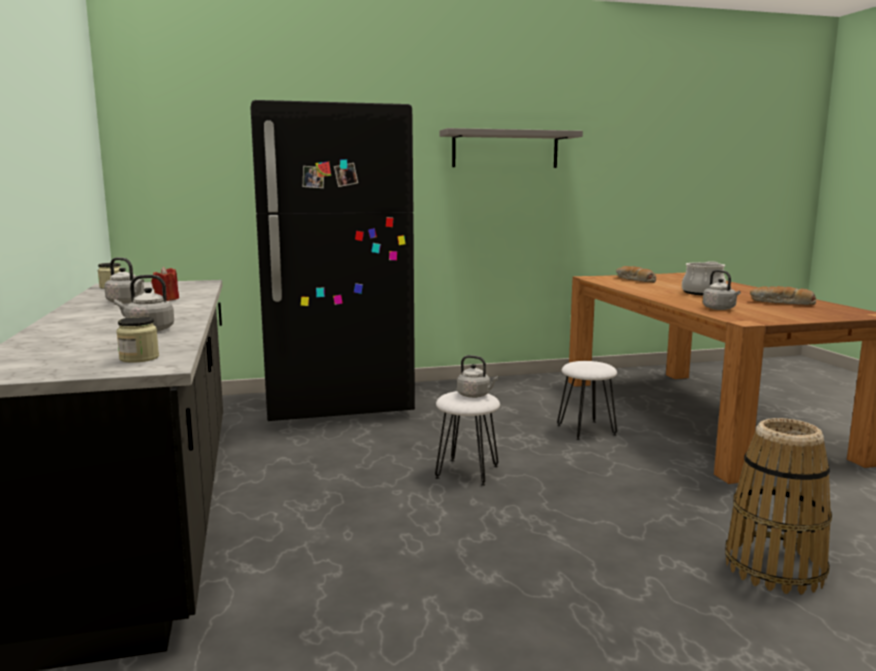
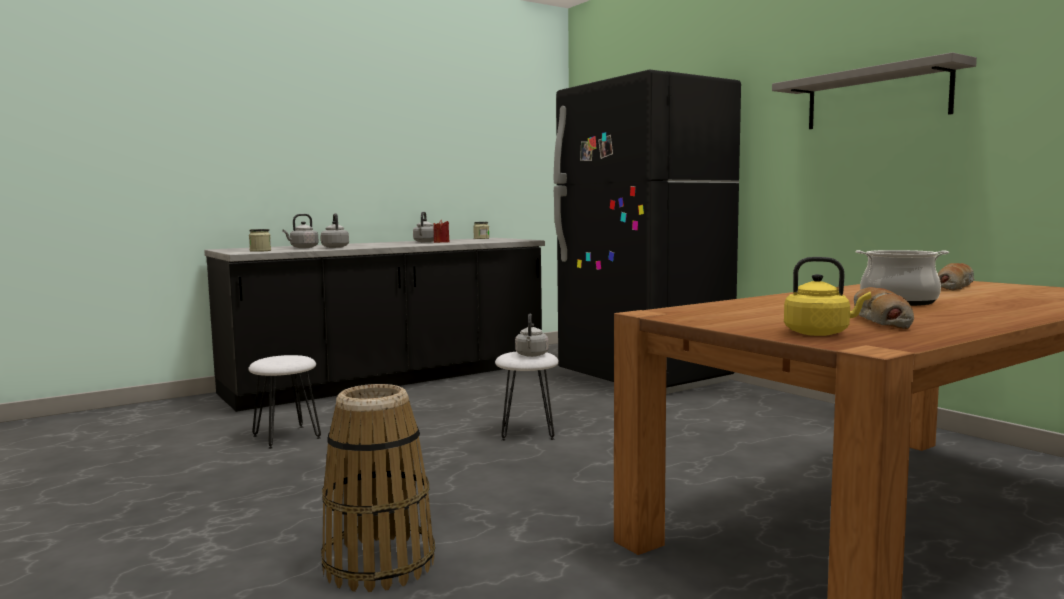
camera: 70 degrees right, 5 degrees down
(586, 430) = (716, 462): white stool -> white stool (287, 437)
(720, 309) = (746, 307): grey kettle -> grey kettle (302, 247)
(829, 313) = (820, 333): none -> yellow kettle

